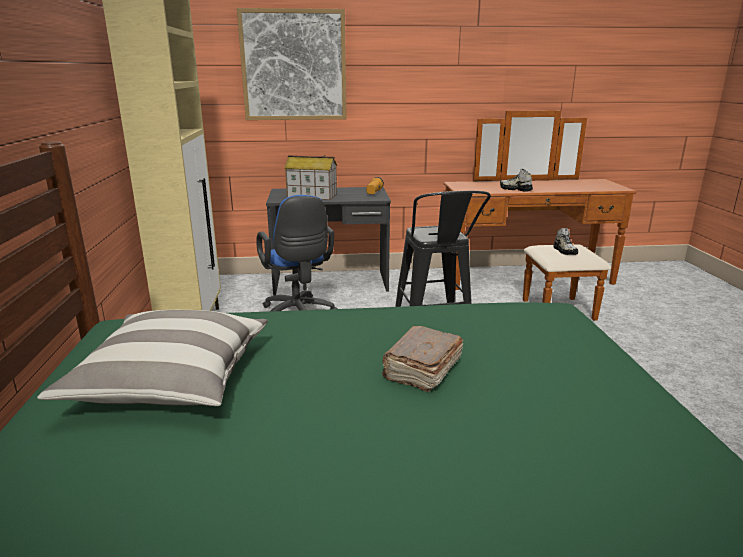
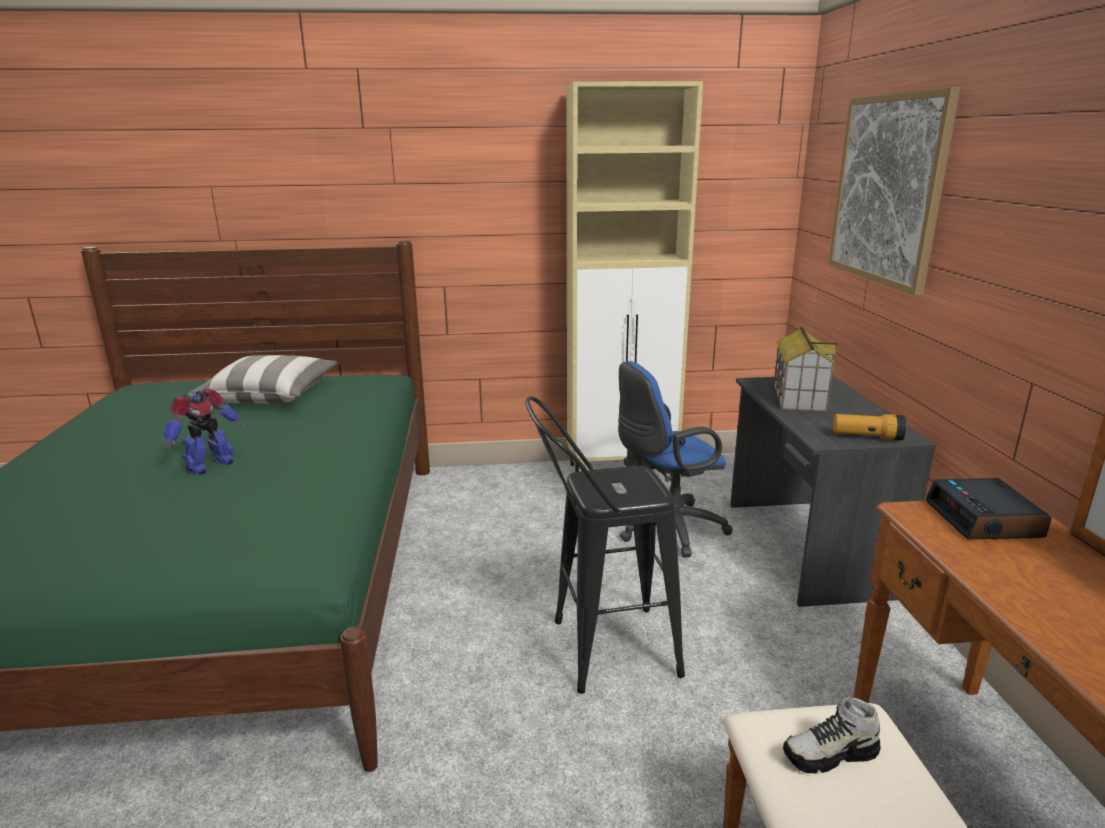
camera: 90 degrees right, 0 degrees up
(421, 370) = (209, 465): brown book -> toy robot
(469, 186) = (984, 520): none -> alarm clock
(515, 189) = (1014, 585): shoe -> none

